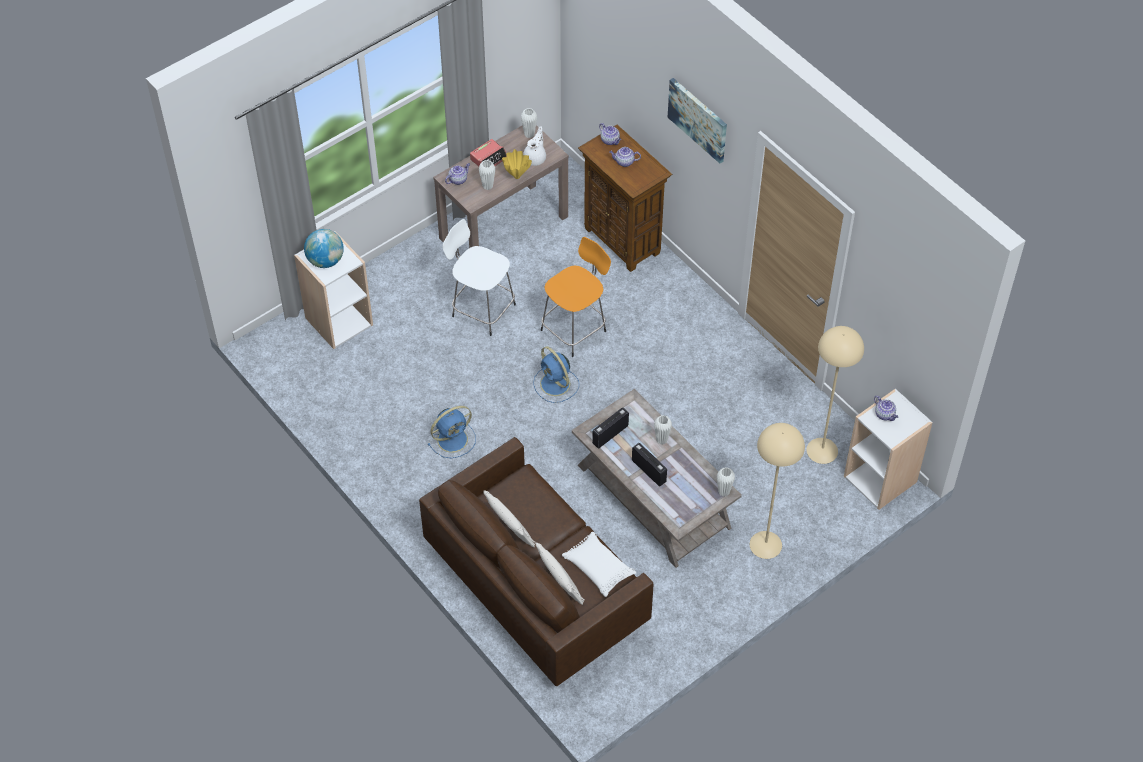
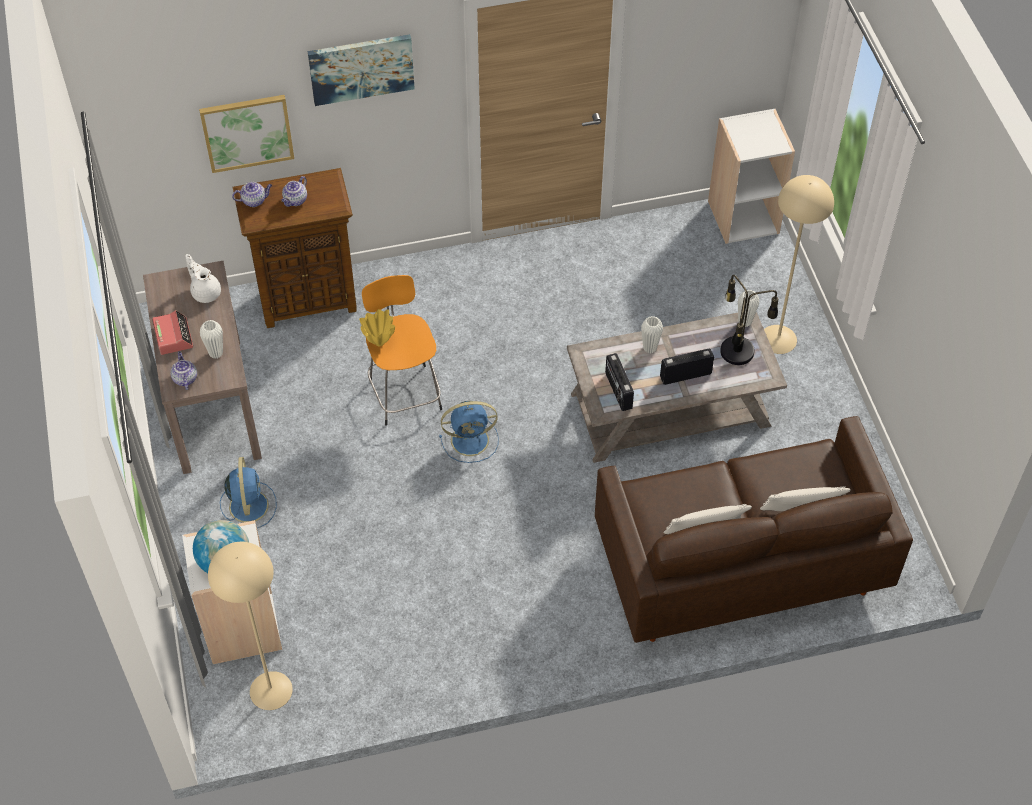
camera: 65 degrees left, 0 degrees up
(453, 439) = (492, 569): blue fan -> blue fan (248, 504)
(481, 309) = (319, 471): white stool -> none
(516, 176) = (220, 320): yellow vase -> yellow vase (379, 343)
(529, 134) = (164, 284): white vase -> none
(598, 566) = (794, 467): white pillow -> none
(635, 98) = (247, 132): none -> picture
(691, 497) = (738, 351): none -> table lamp
(822, 450) = (685, 247): beige floor lamp -> beige floor lamp (271, 690)
(885, 414) = (748, 138): teapot -> none

